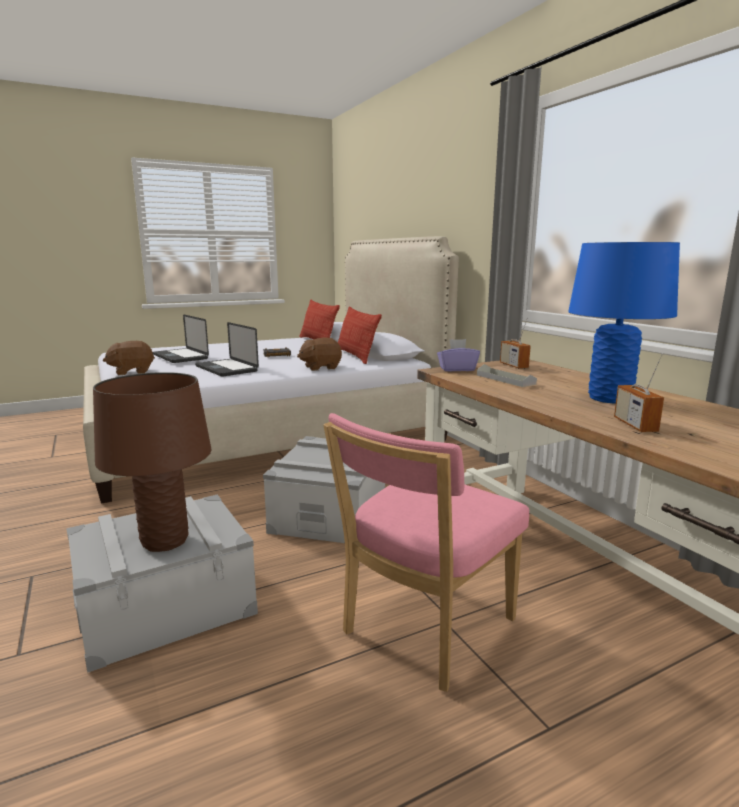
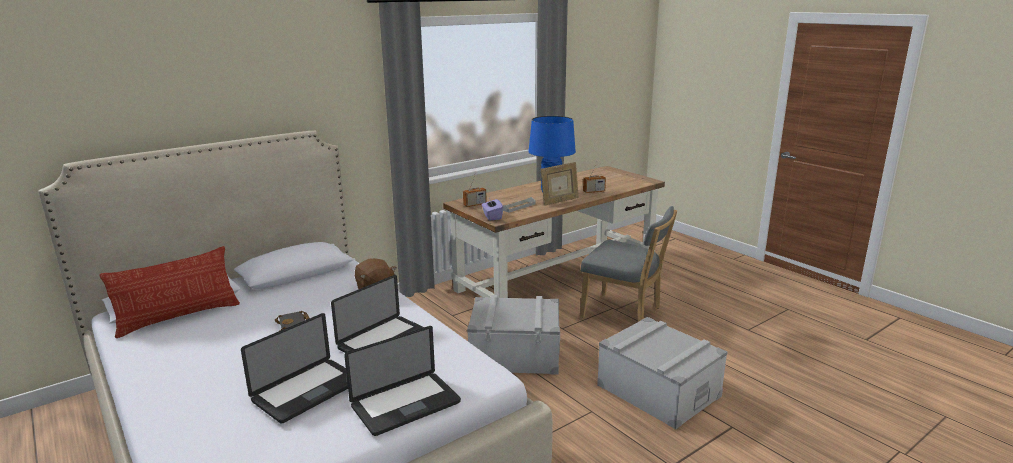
camera: 100 degrees left, 5 degrees up
(132, 372) = (406, 405): brown plush toy -> laptop
(165, 541) = (668, 341): brown table lamp -> none
(356, 356) = (308, 282): pillow -> none
(423, 630) = (624, 313): pink chair -> grey chair
(543, 399) = (559, 201): none -> picture frame

